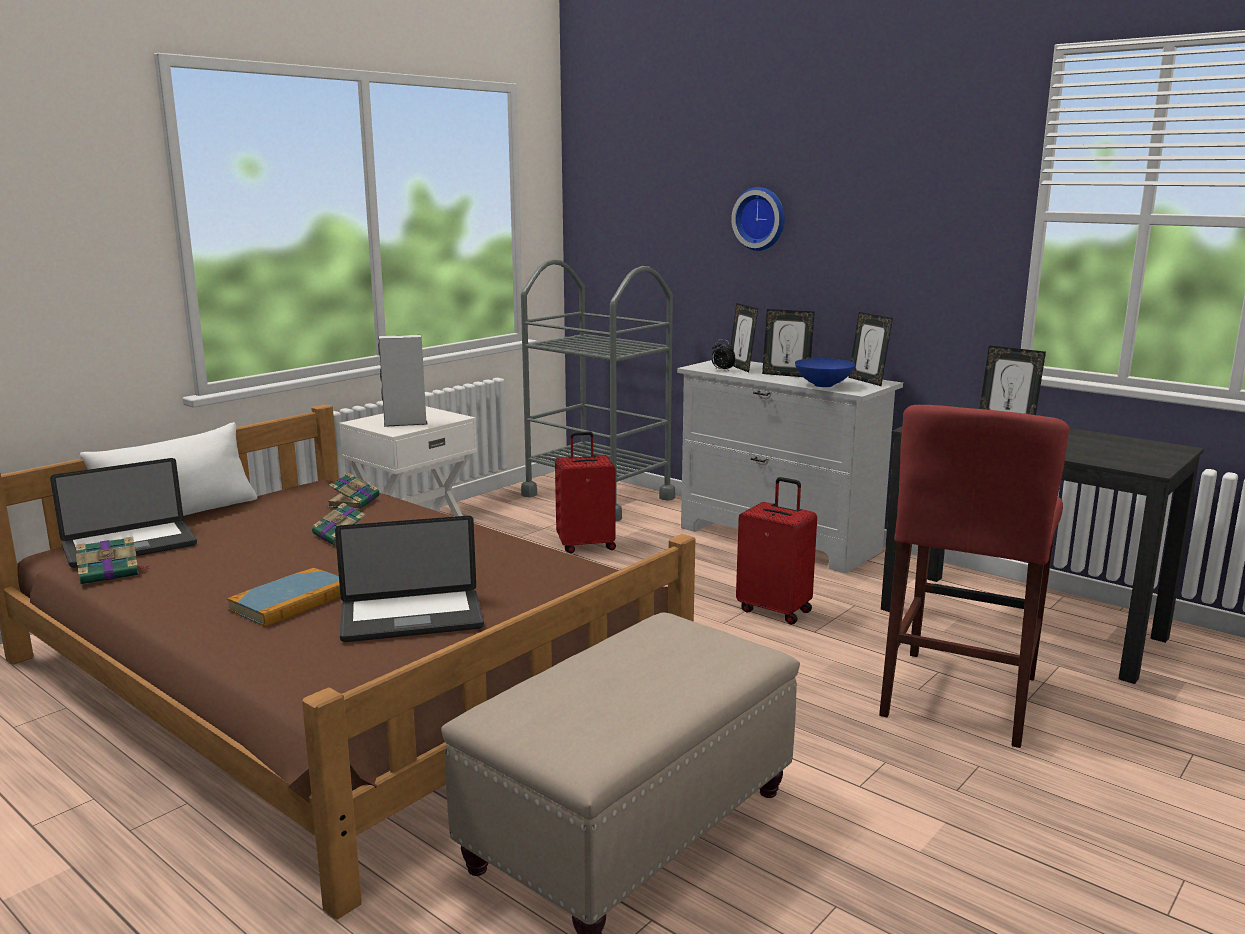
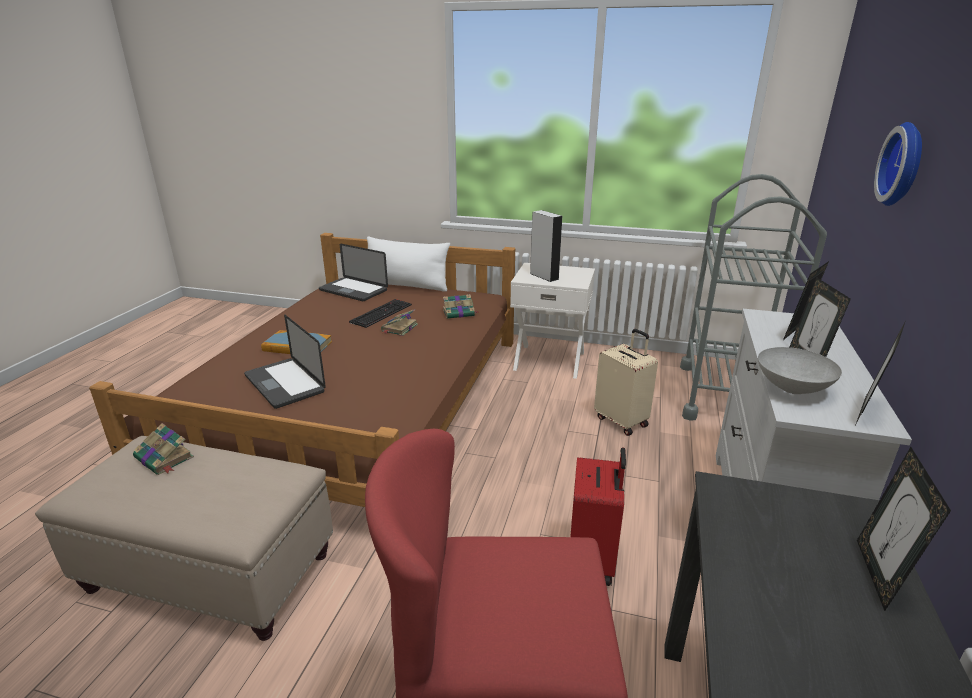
camera: 65 degrees right, 10 degrees up
(111, 573) = (317, 299): book -> book (165, 458)
(266, 540) = (381, 313): none -> keyboard
(586, 545) = (622, 421): red suitcase -> beige suitcase
(722, 370) = (768, 327): alarm clock -> none
(824, 385) = (793, 389): blue bowl -> grey bowl

